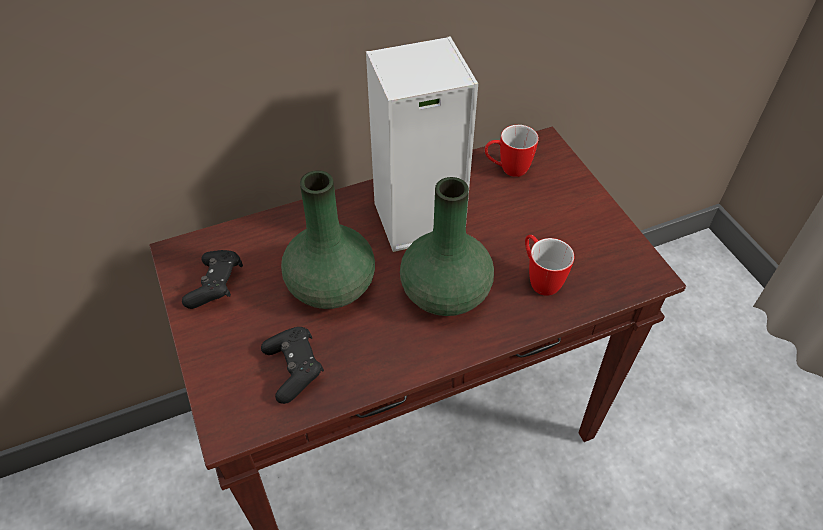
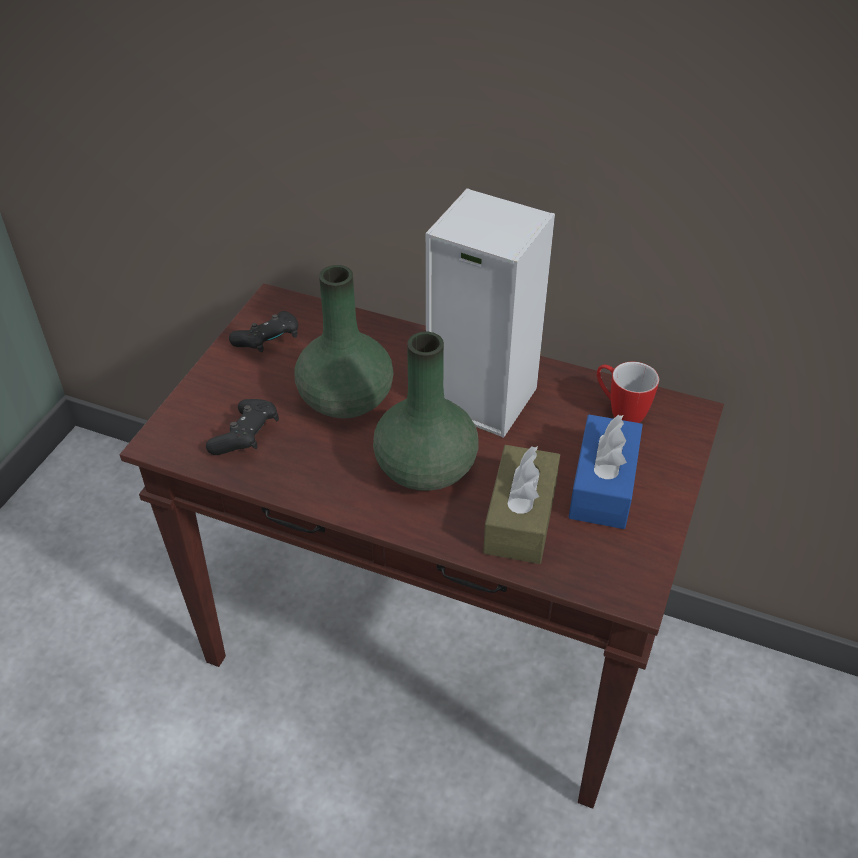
camera: 45 degrees right, 5 degrees down
(539, 279) = (520, 518): mug -> brown tissue box
(556, 222) = (603, 485): none -> blue tissue box

